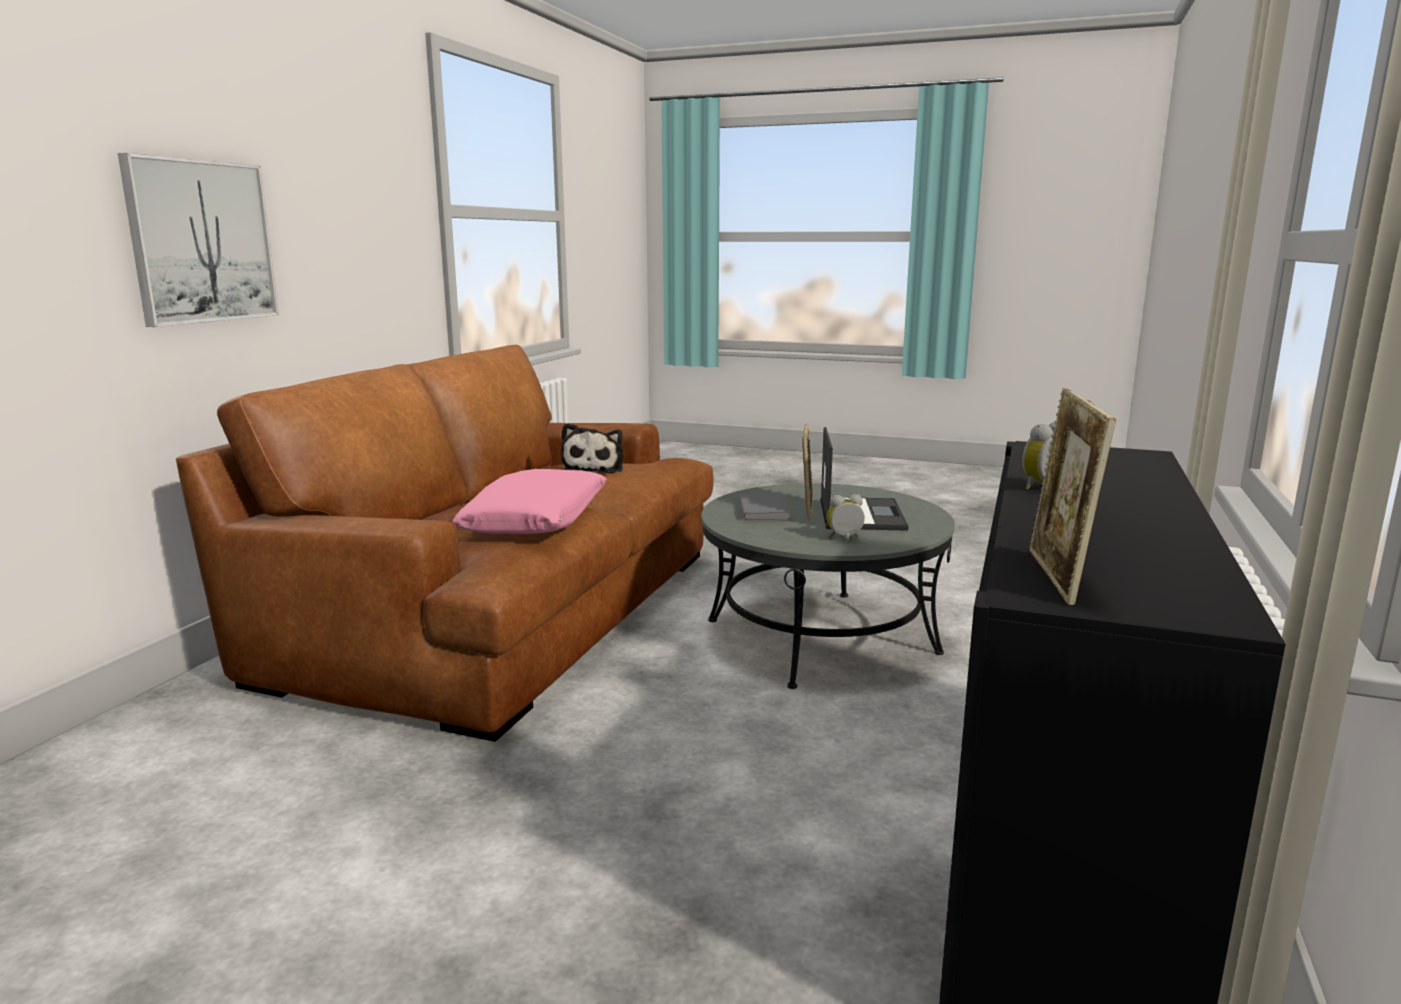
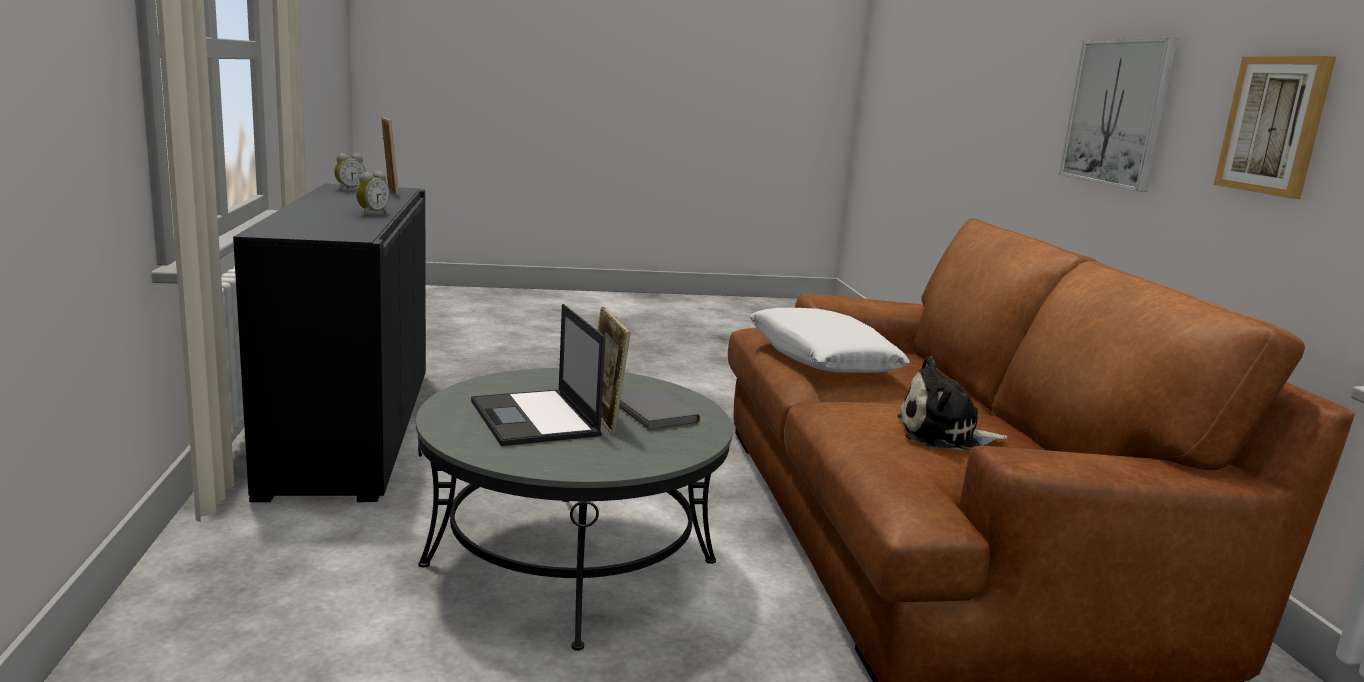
camera: 150 degrees right, 0 degrees up
(358, 241) = (1274, 125): none -> picture
(536, 519) = (822, 358): pink pillow -> white pillow
(594, 469) = (944, 435): plush toy -> plush toy turned 60 degrees counterclockwise
(845, 539) = (533, 384): alarm clock -> alarm clock (350, 189)

